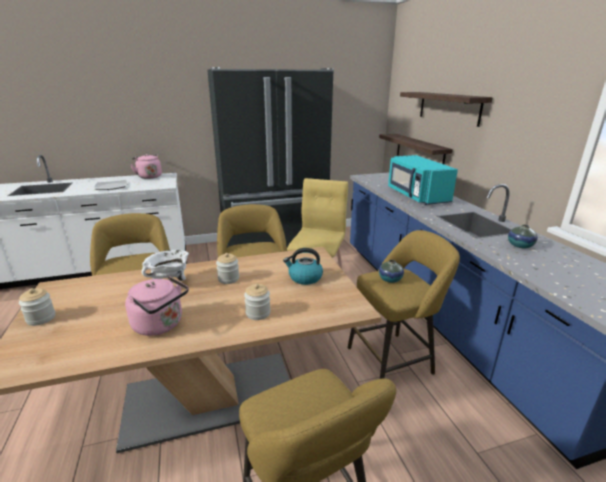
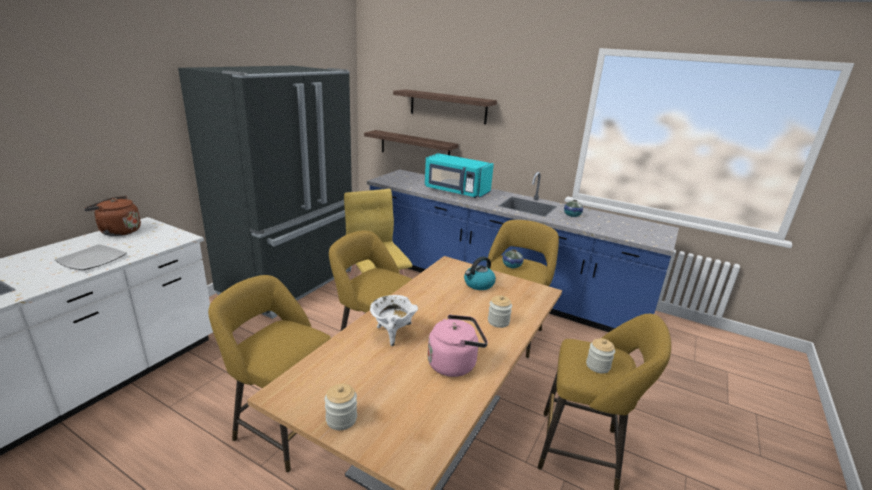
camera: 45 degrees left, 0 degrees up
(149, 176) = (118, 231): pink kettle -> brown kettle
(228, 279) = (429, 308): jar -> jar (598, 366)

